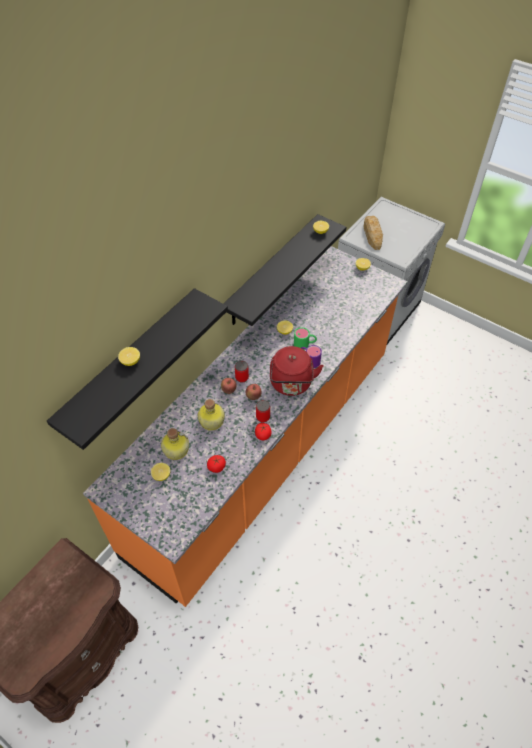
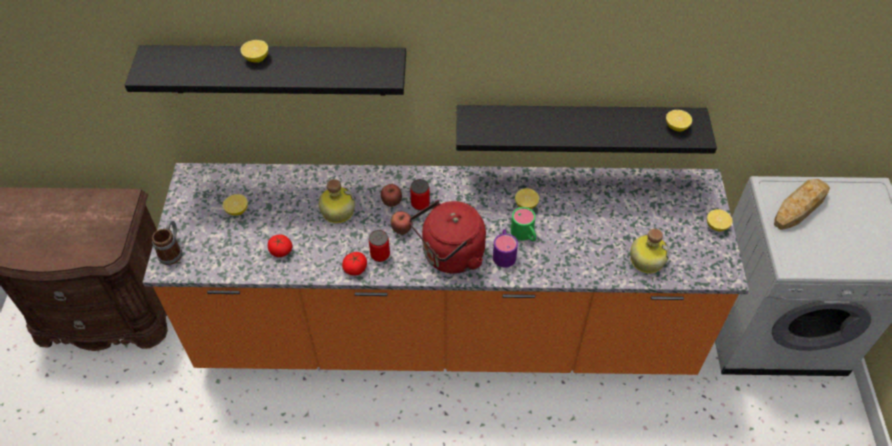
camera: 55 degrees right, 0 degrees up
(163, 530) = (172, 251): none -> mug
(175, 450) = (277, 203): bottle -> bottle (645, 260)

